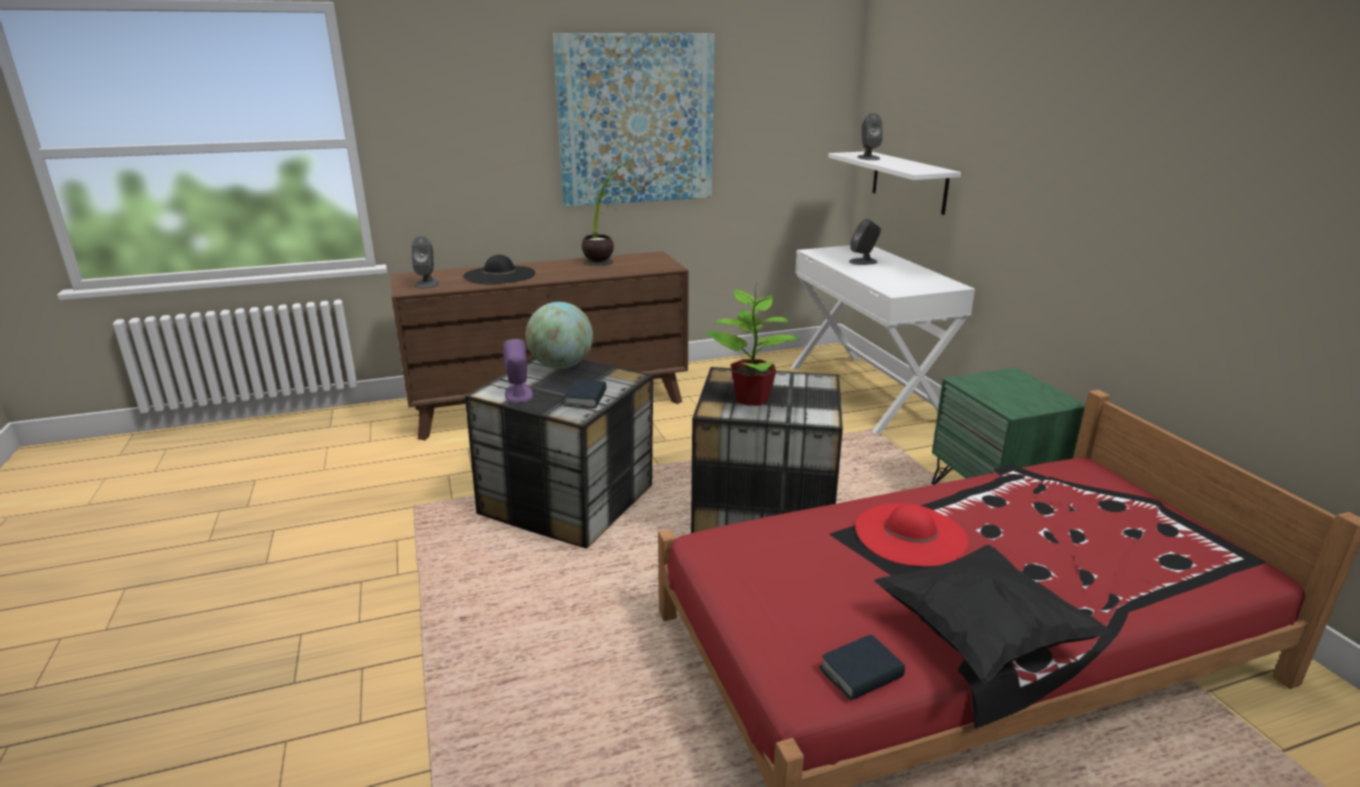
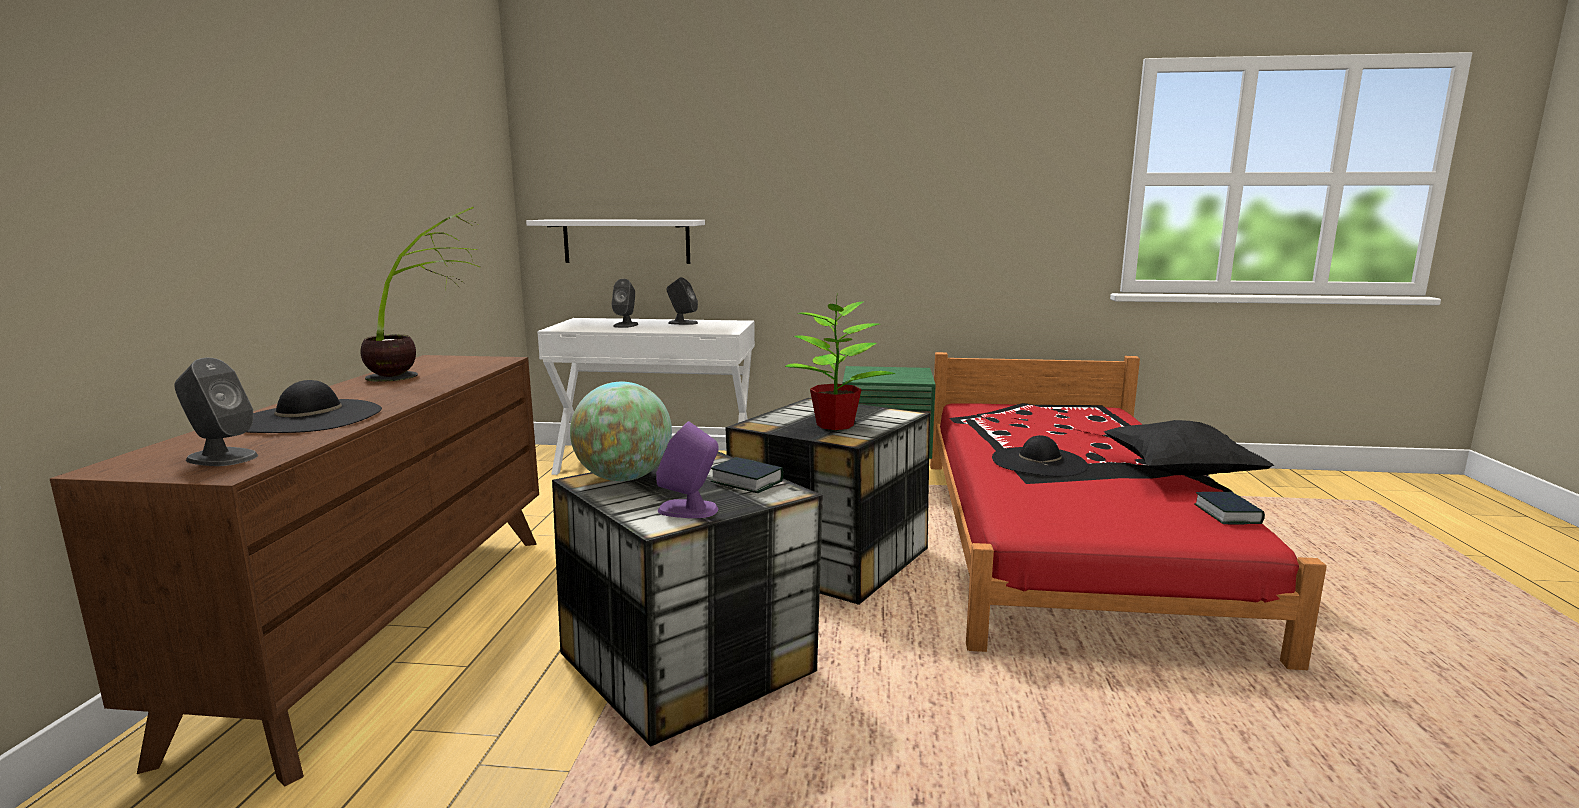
camera: 65 degrees left, 10 degrees down
(636, 120) = (348, 170): picture -> none
(868, 158) = (586, 219): grey speaker -> grey speaker (682, 323)
(910, 534) = (1039, 462): red hat -> black hat

